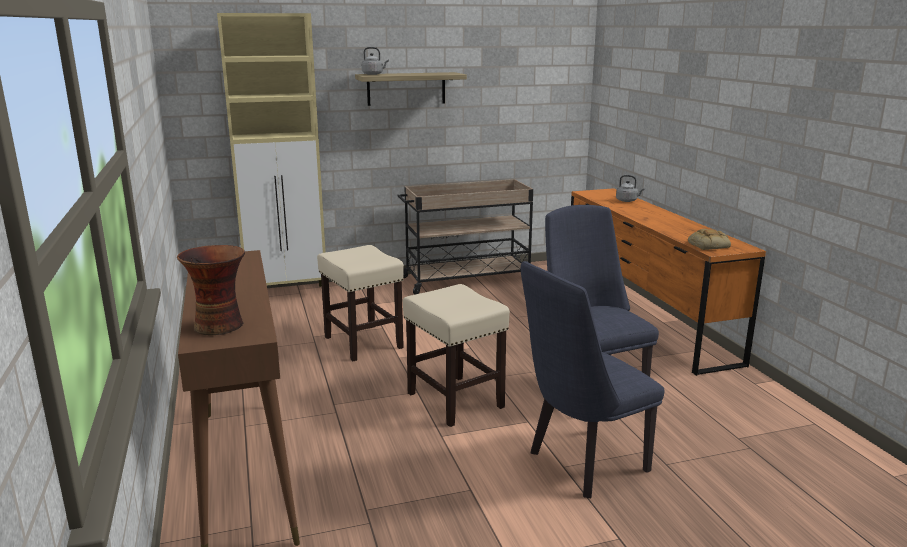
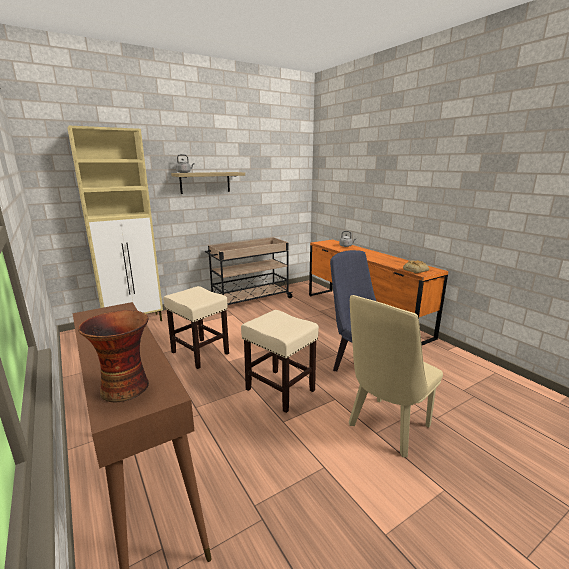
camera: 15 degrees left, 0 degrees up
(581, 465) = (386, 429): blue chair -> beige chair

